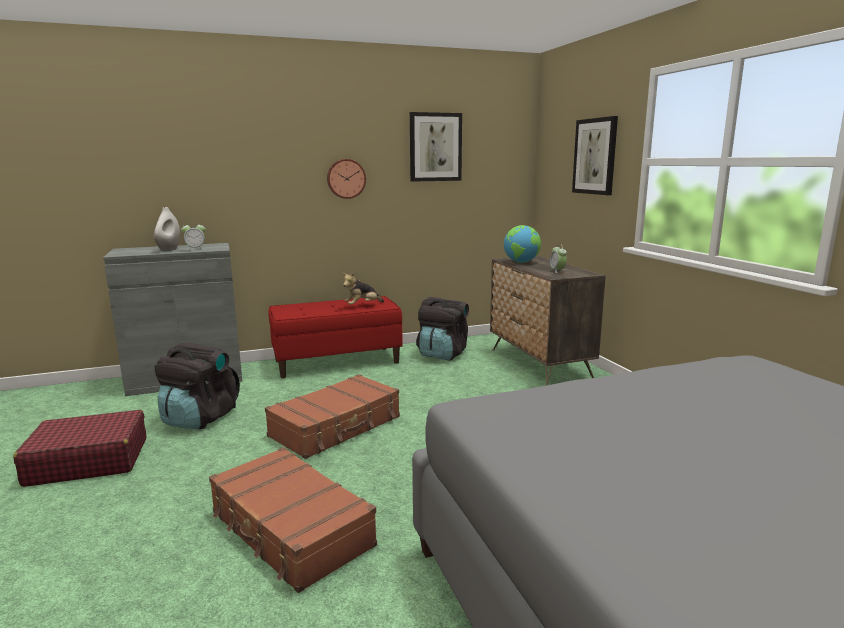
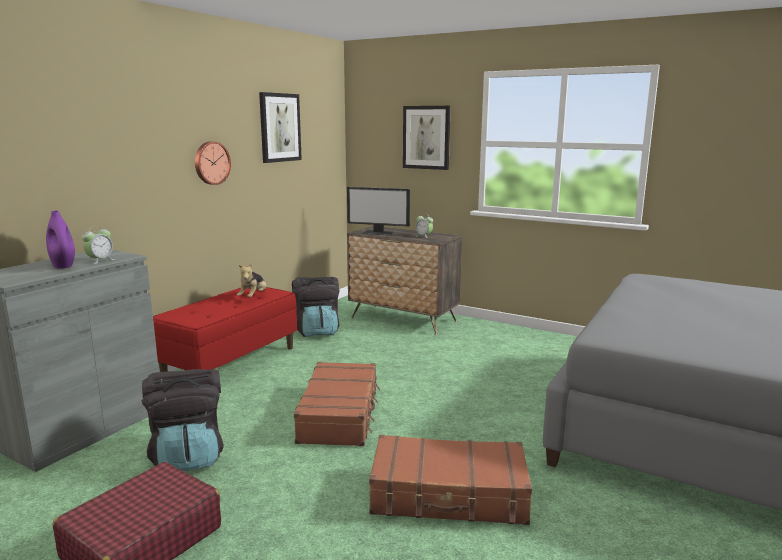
camera: 40 degrees left, 0 degrees up
(169, 249) = (63, 266): white vase -> purple vase
(521, 262) = (378, 232): globe -> monitor

